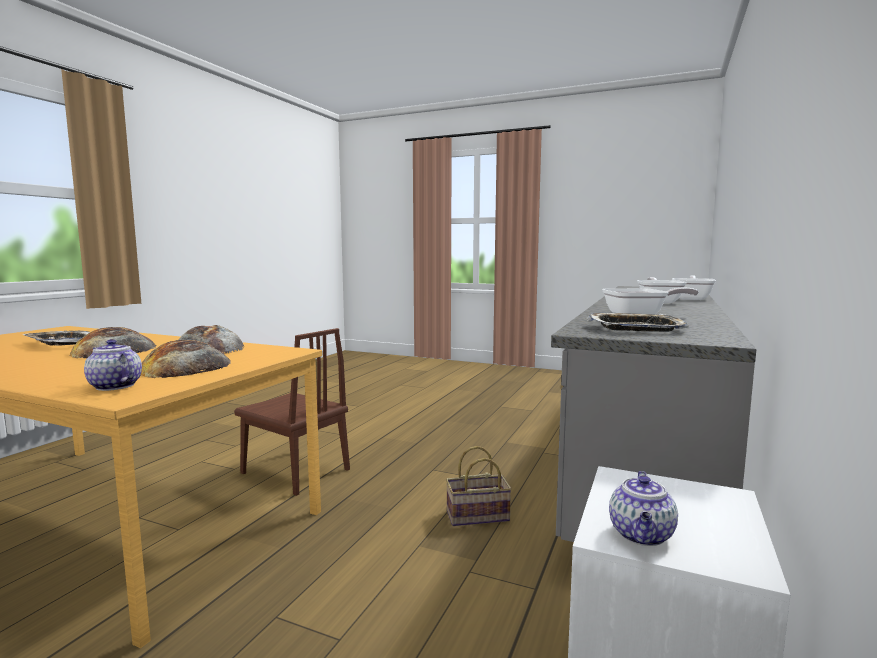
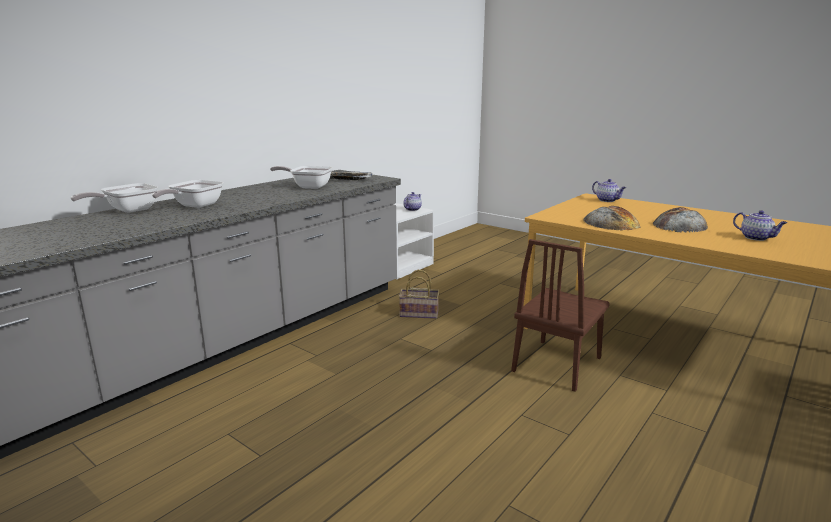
camera: 165 degrees left, 10 degrees up
(62, 343) = (756, 238): tray -> teapot
(186, 367) = (594, 208): bread -> none
(295, 471) = (557, 364): brown chair -> brown chair turned 105 degrees counterclockwise

